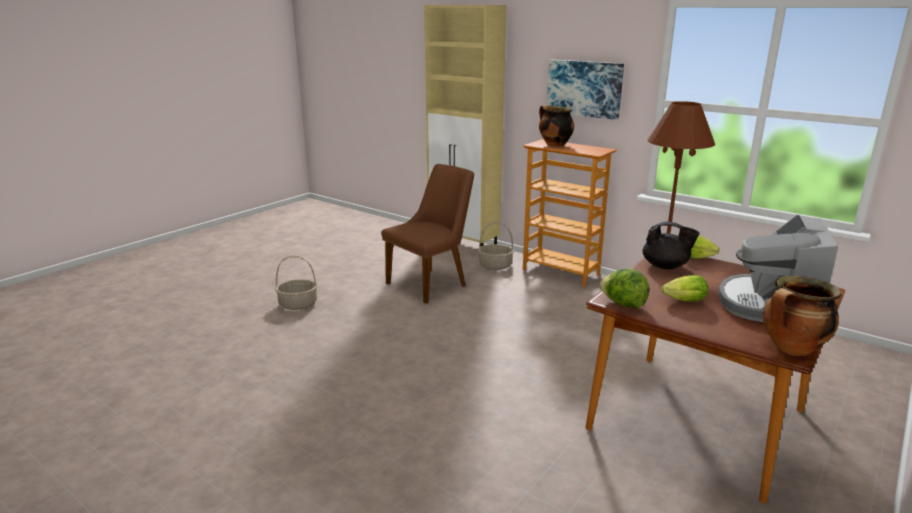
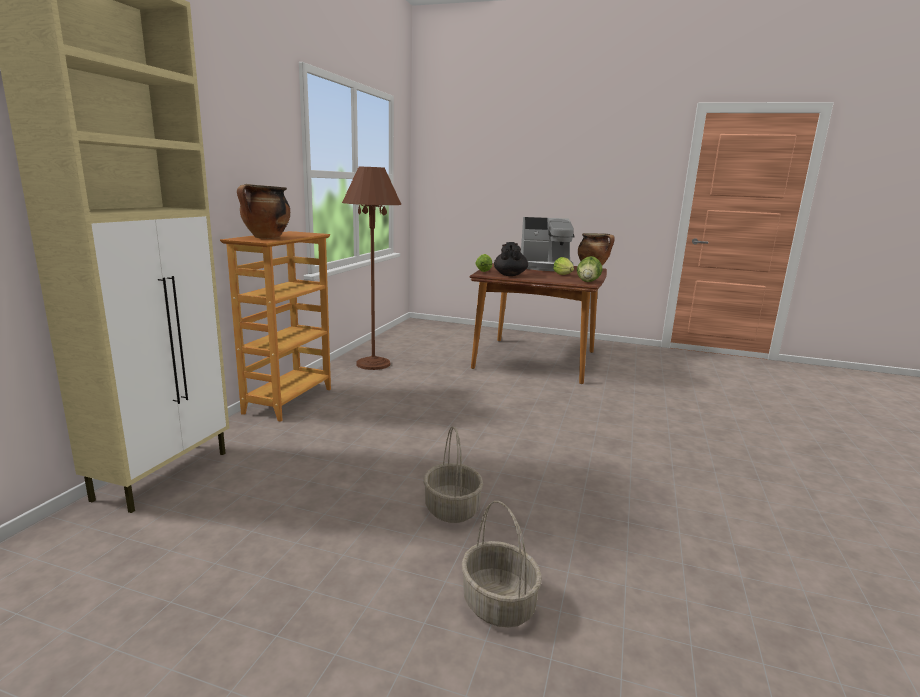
camera: 110 degrees left, 5 degrees down
(432, 283) = (345, 478): brown chair -> none
(495, 265) = (266, 439): basket -> basket (451, 508)
(584, 88) = (249, 160): picture -> none

